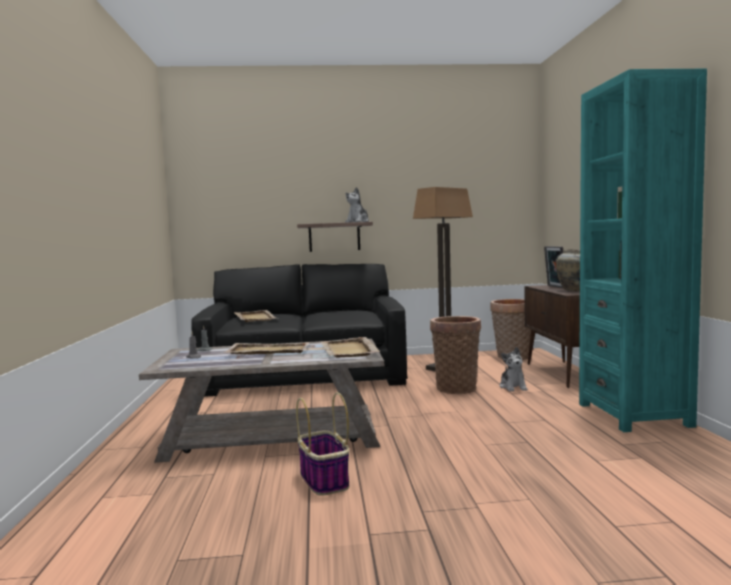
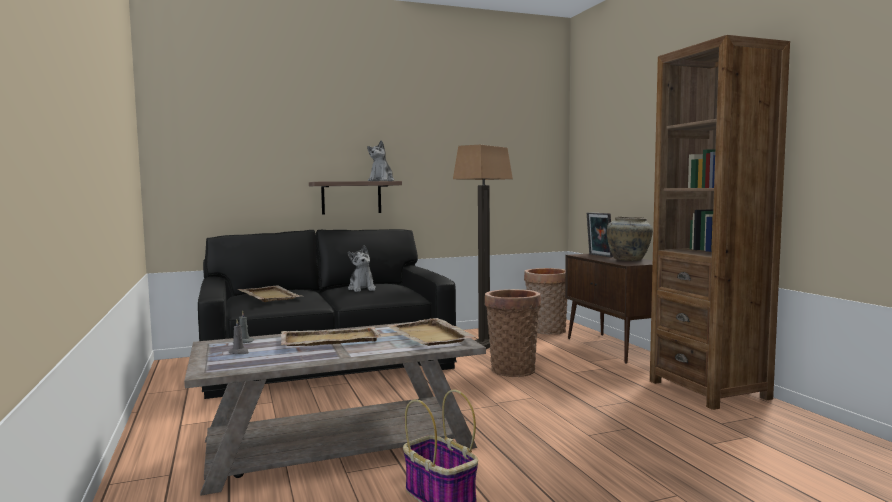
camera: 15 degrees left, 0 degrees up
(513, 387) = (571, 365): plush toy -> plush toy (362, 289)
(633, 415) = (708, 390): turquoise bookcase -> brown bookcase

